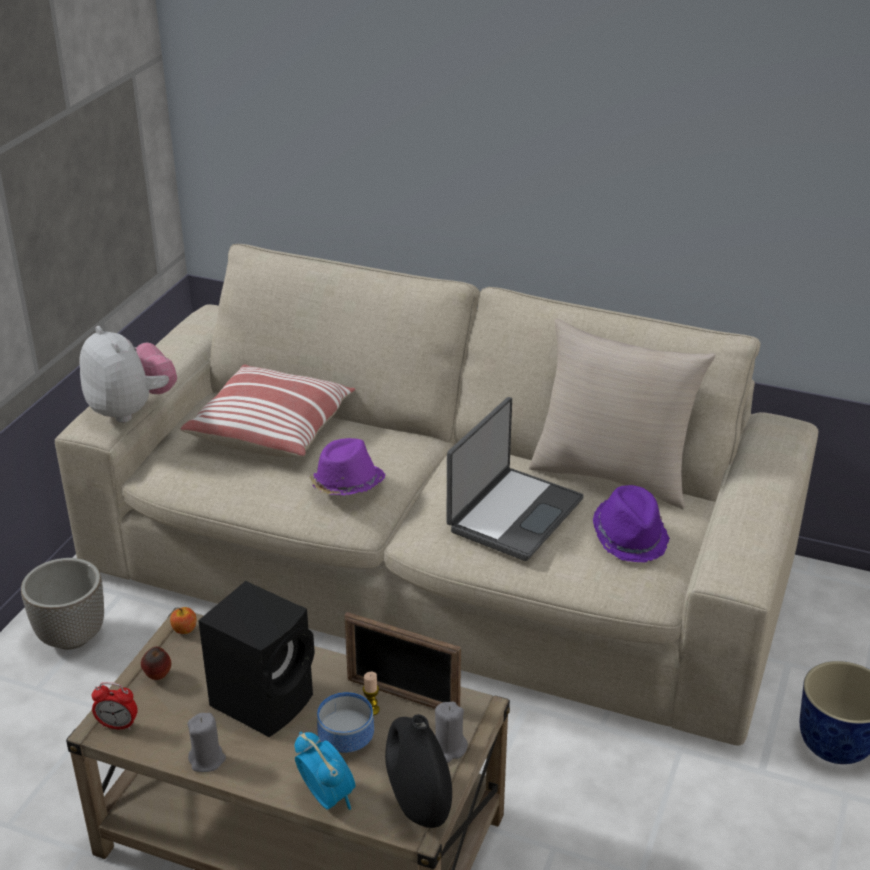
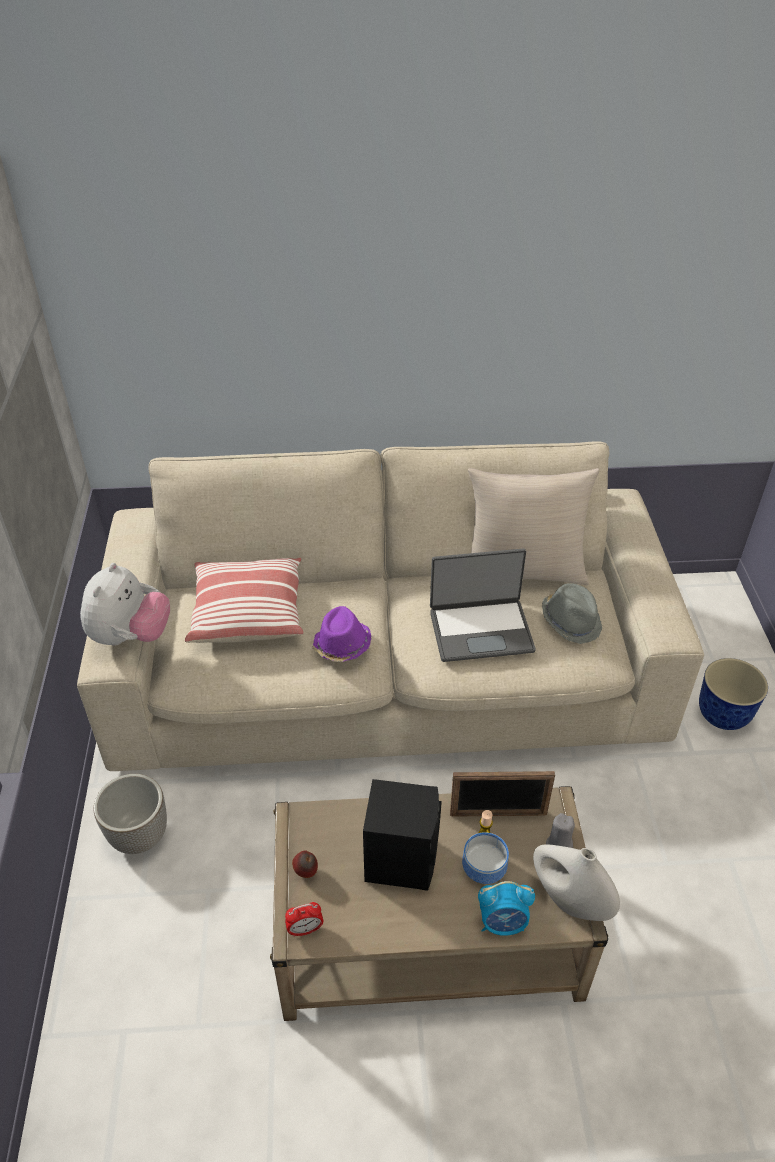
camera: 25 degrees left, 10 degrees up
(131, 410) = (131, 636): plush toy -> plush toy turned 75 degrees clockwise
(184, 629) = (297, 821): apple -> none
(207, 760) = (395, 930): grey candle -> none
(327, 796) = (503, 923): alarm clock -> alarm clock turned 150 degrees clockwise
(418, 804) = (569, 901): black vase -> white vase
(513, 514) = (481, 630): laptop -> laptop turned 75 degrees clockwise
(630, 537) = (571, 621): purple hat -> grey hat

